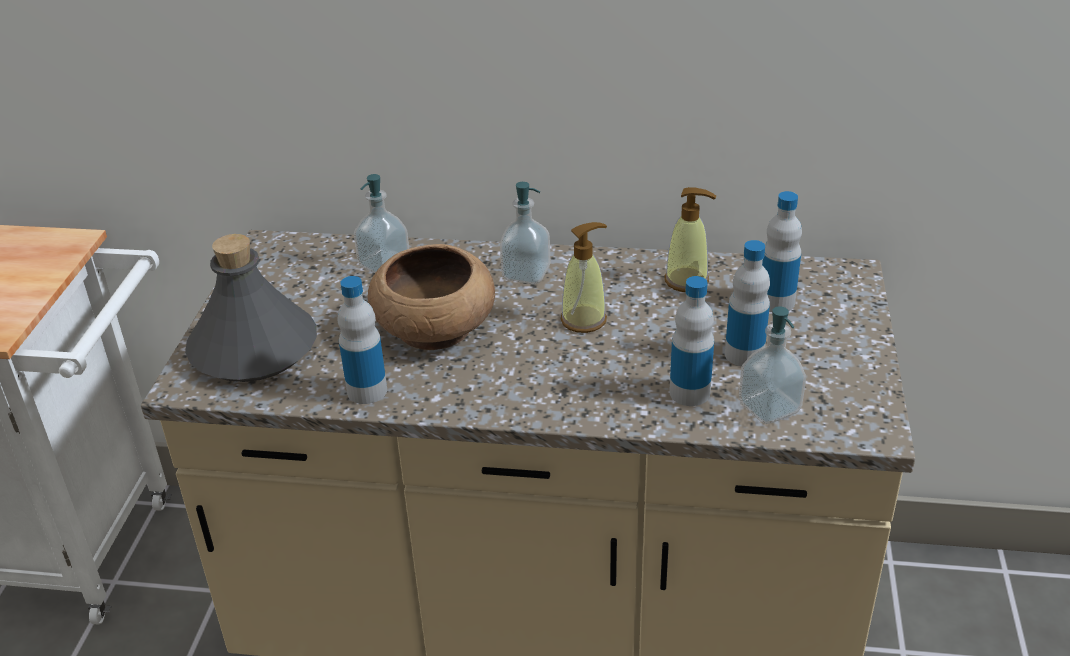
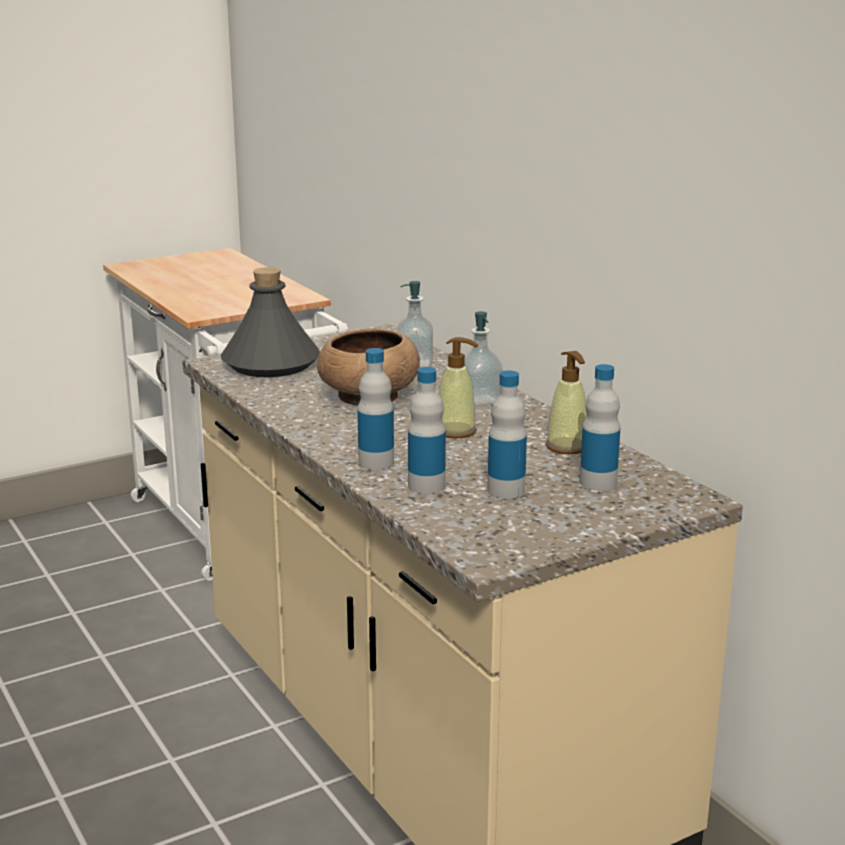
camera: 50 degrees right, 15 degrees down
(367, 391) = (276, 401): bottle -> bottle (376, 462)
(769, 408) = (452, 516): soap dispenser -> none

